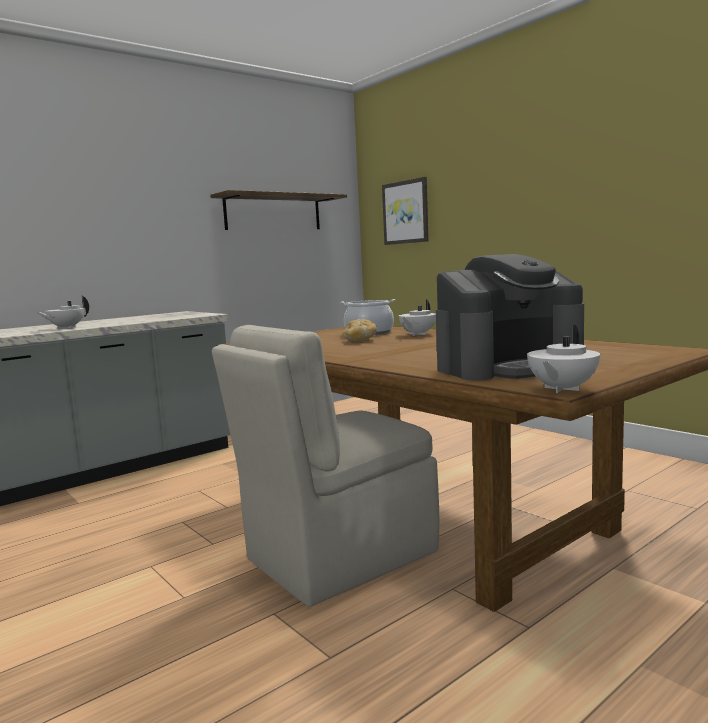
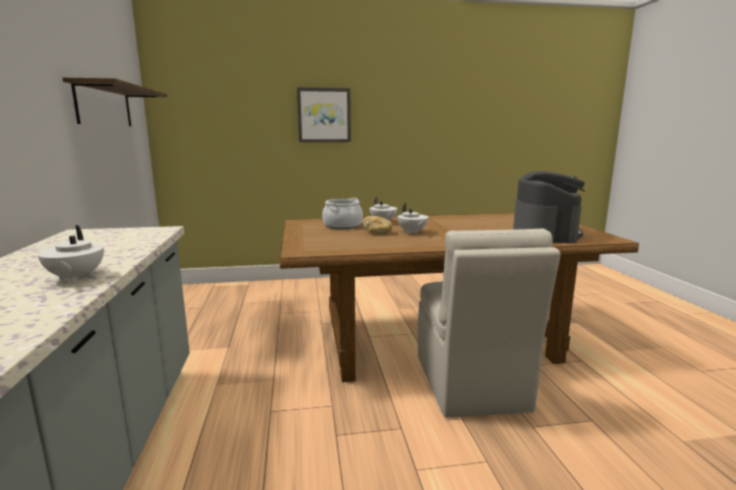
camera: 60 degrees left, 5 degrees up
(406, 212) = (216, 117): picture -> picture (324, 115)
(561, 389) = (614, 239): white teapot -> white teapot (412, 232)

